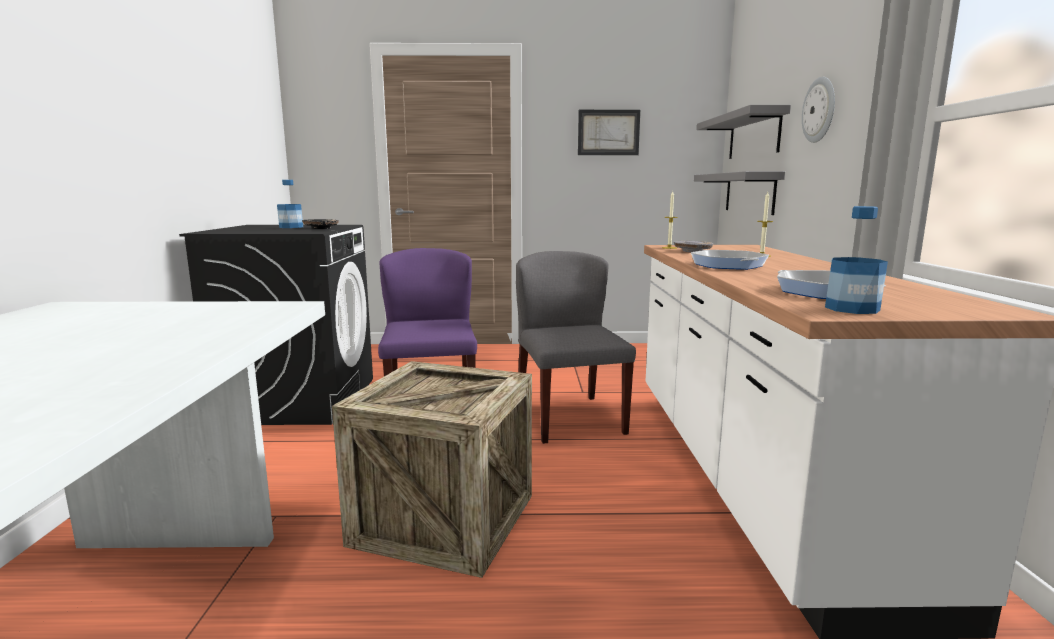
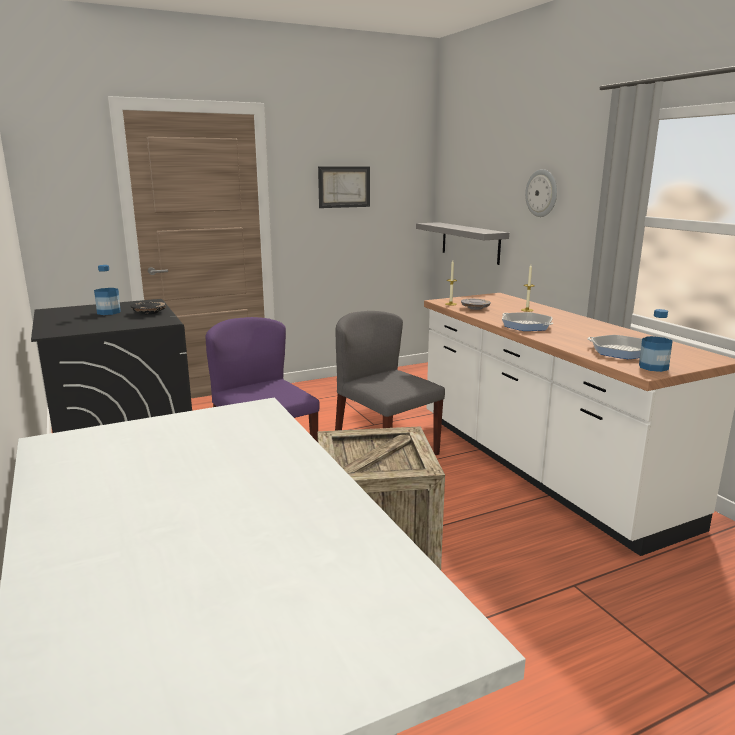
camera: 25 degrees left, 5 degrees up
(754, 135) = (471, 196): grey shelf -> none

